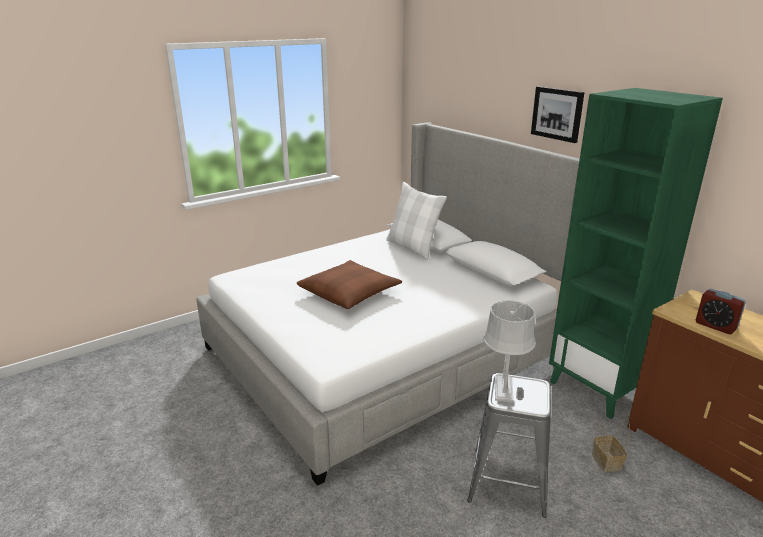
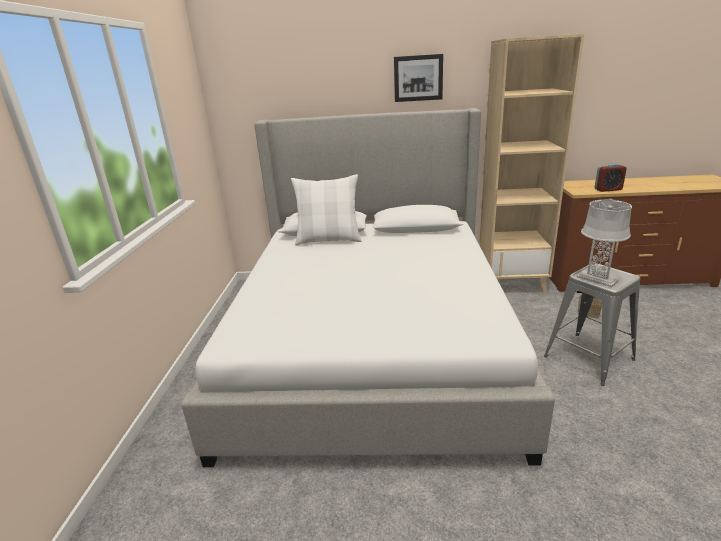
camera: 50 degrees left, 0 degrees up
(349, 293) = (373, 289): brown pillow -> none
(597, 389) = (511, 283): green bookcase -> beige bookcase

